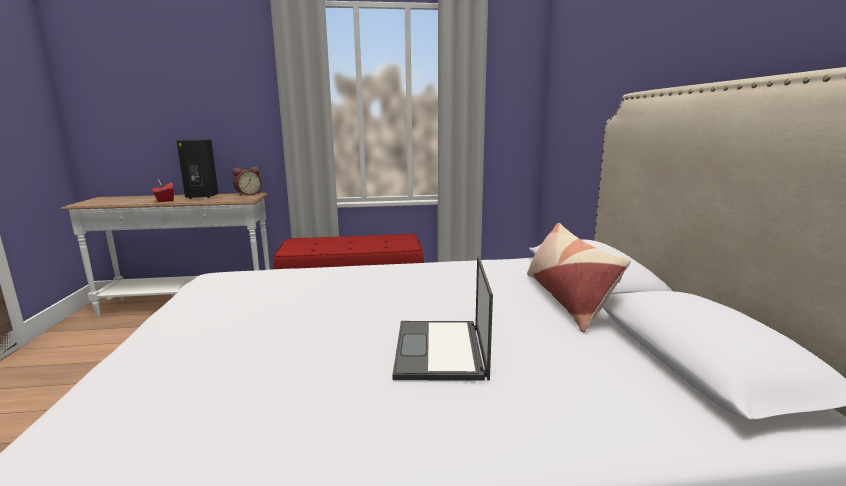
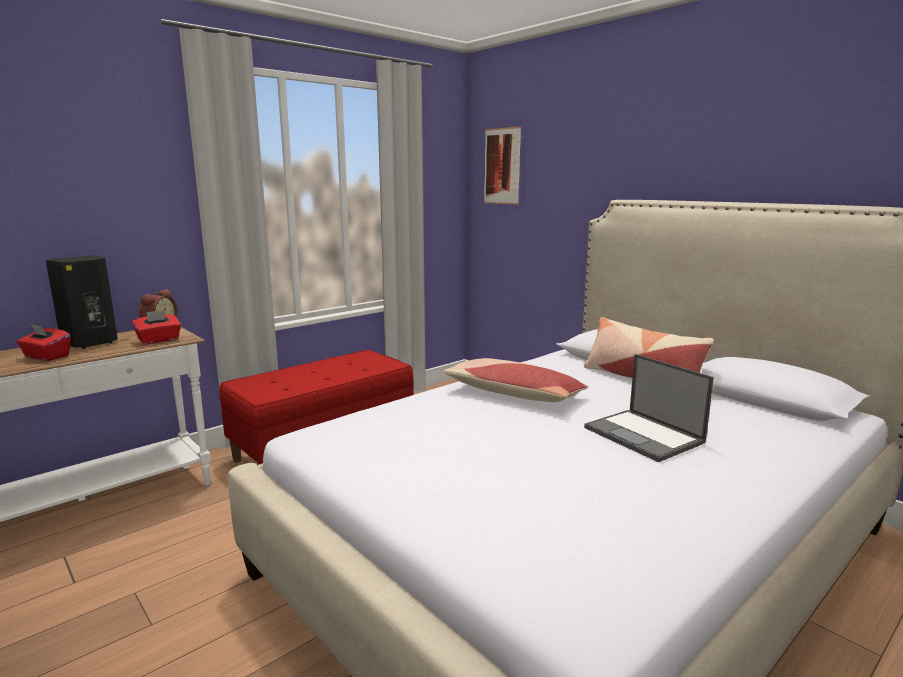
camera: 35 degrees left, 0 degrees up
(230, 199) = (159, 340): none -> red tissue box
(409, 282) = (513, 394): none -> pillow
(565, 72) = (502, 166): none -> picture

